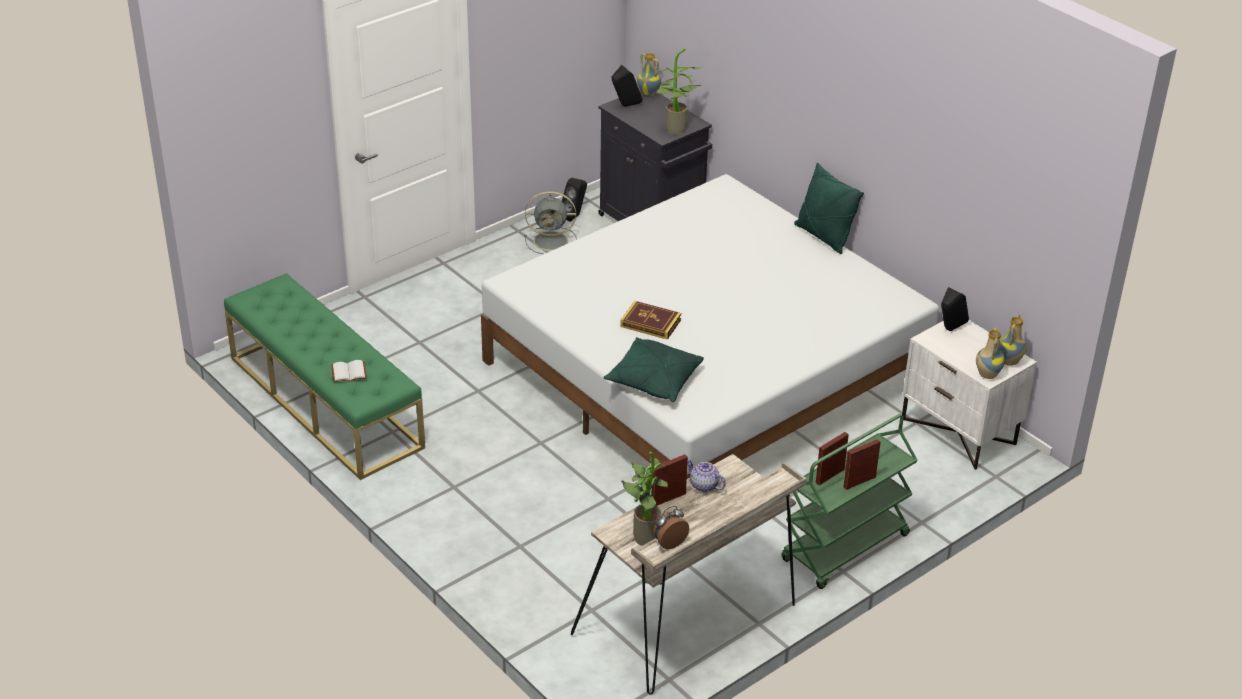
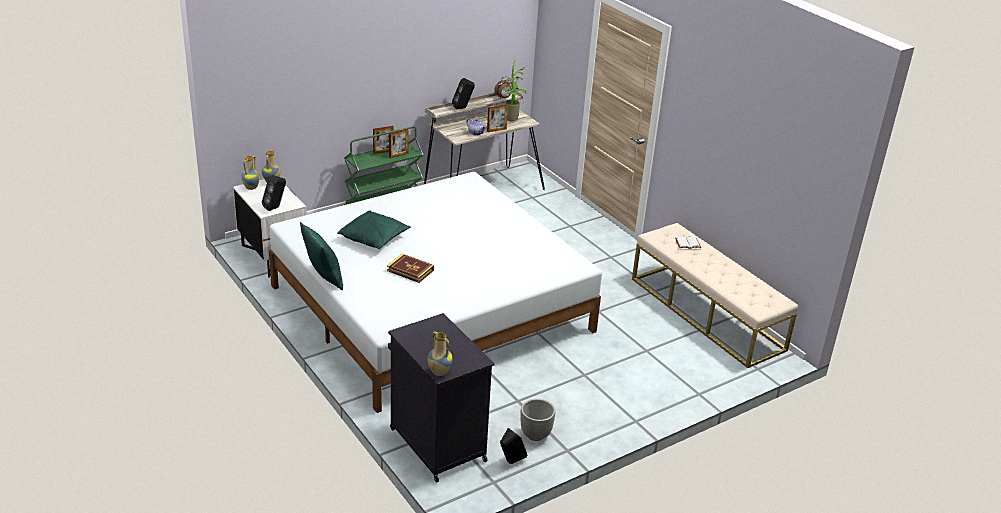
camera: 175 degrees left, 5 degrees down
(325, 402) = (706, 313): green bench -> beige bench
(552, 241) = (535, 435): grey fan -> planter
(625, 106) = (467, 359): black speaker -> black speaker (463, 108)
(650, 323) = (481, 230): book -> book (410, 270)
(653, 380) = (488, 198): green pillow -> green pillow (374, 238)
(674, 131) = (426, 326): potted plant -> none

